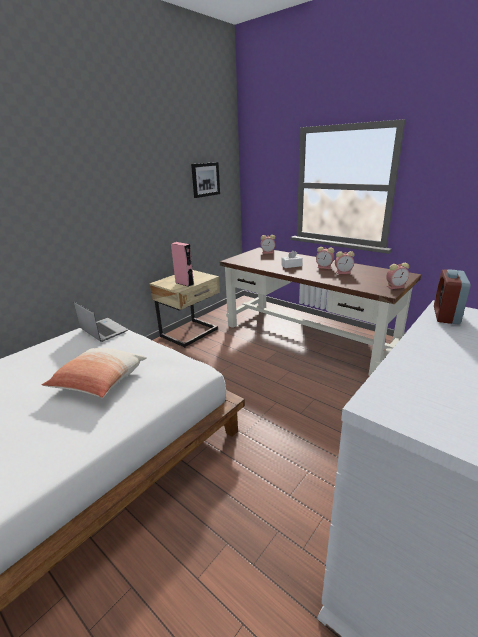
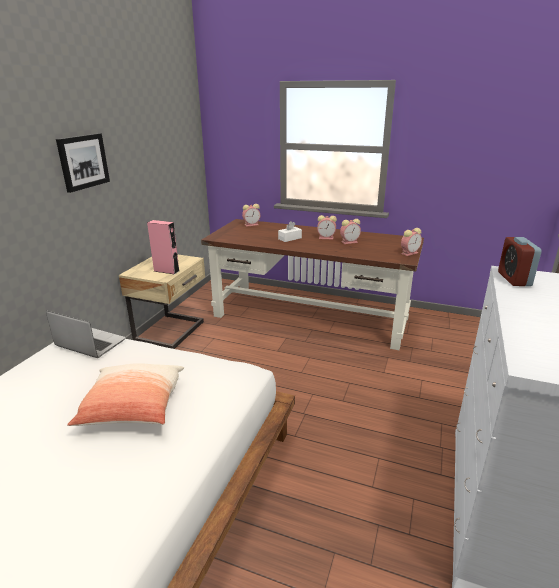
camera: 20 degrees left, 0 degrees up
(205, 179) = (169, 140): picture -> picture (83, 161)

